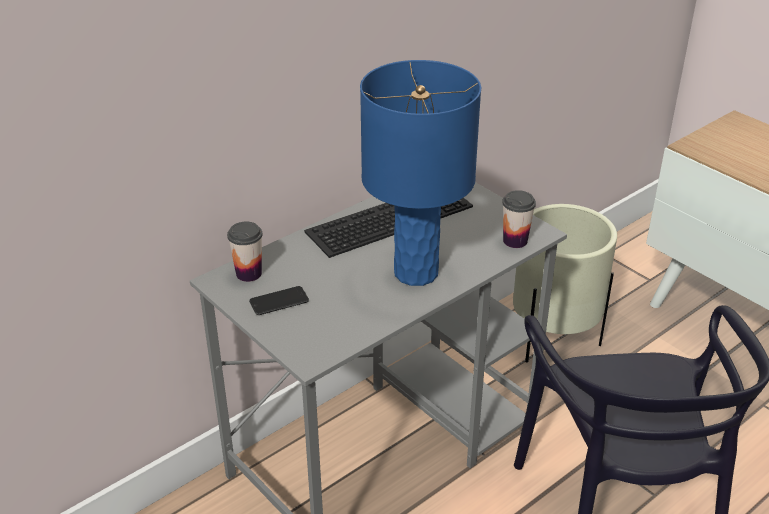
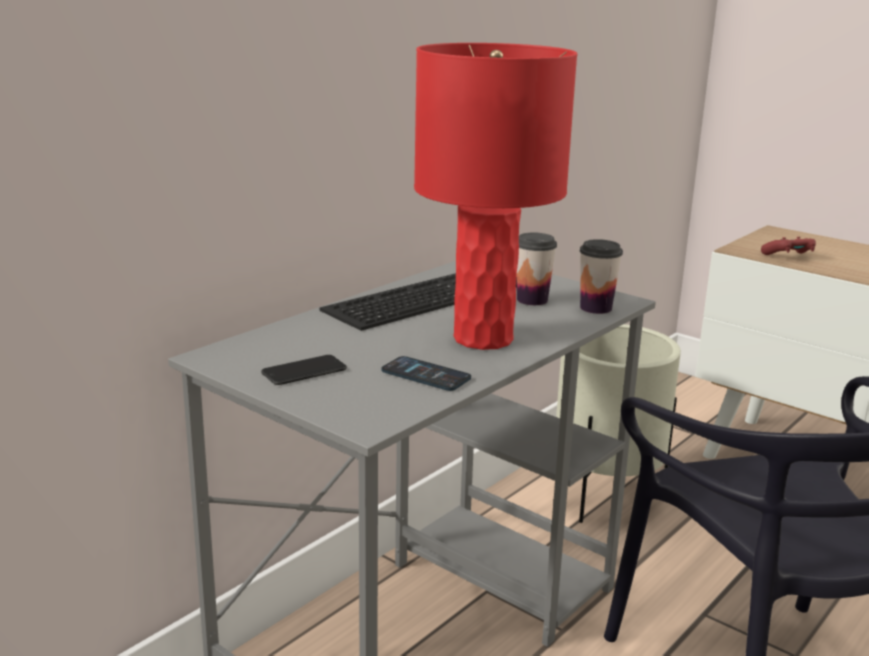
camera: 10 degrees left, 15 degrees down
(249, 273) = (253, 348): cup -> cup (532, 300)
(362, 311) = (426, 375): none -> phone
(415, 272) = (482, 338): blue table lamp -> red table lamp
(730, 159) = (789, 257): none -> red game controller

